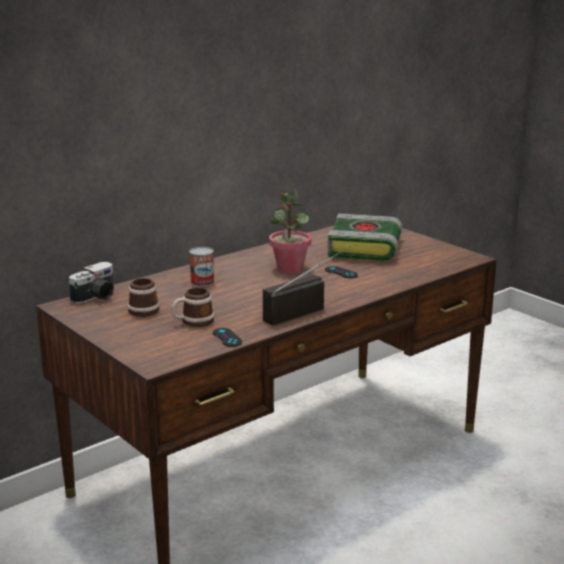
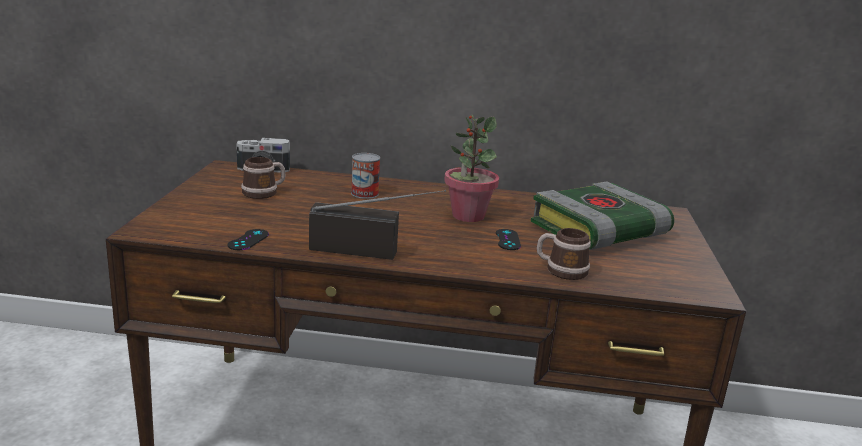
camera: 45 degrees right, 0 degrees up
(193, 322) = (264, 217): mug -> mug (561, 270)

